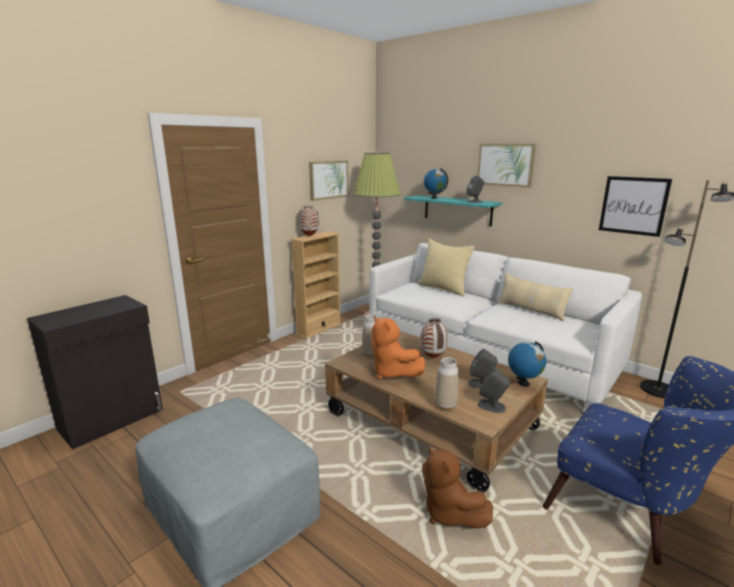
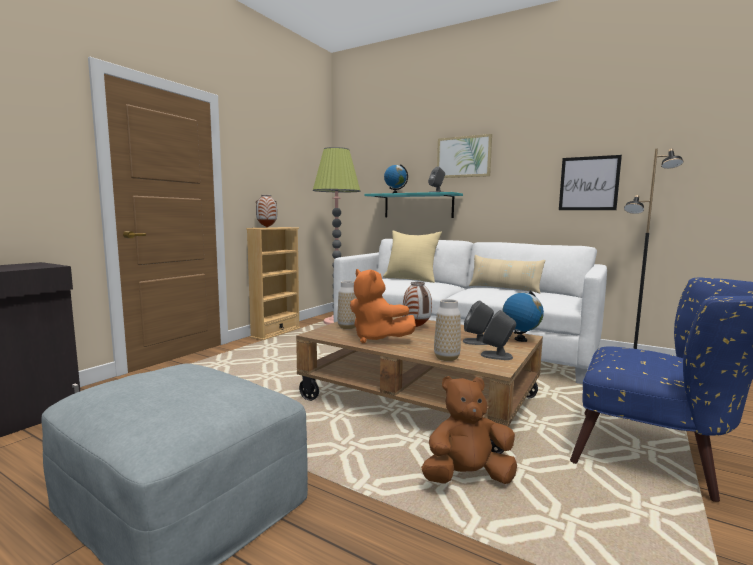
camera: 10 degrees left, 10 degrees down
(328, 179) = (286, 174): picture -> none
(448, 512) = (467, 477): brown plush toy -> brown plush toy turned 120 degrees clockwise

